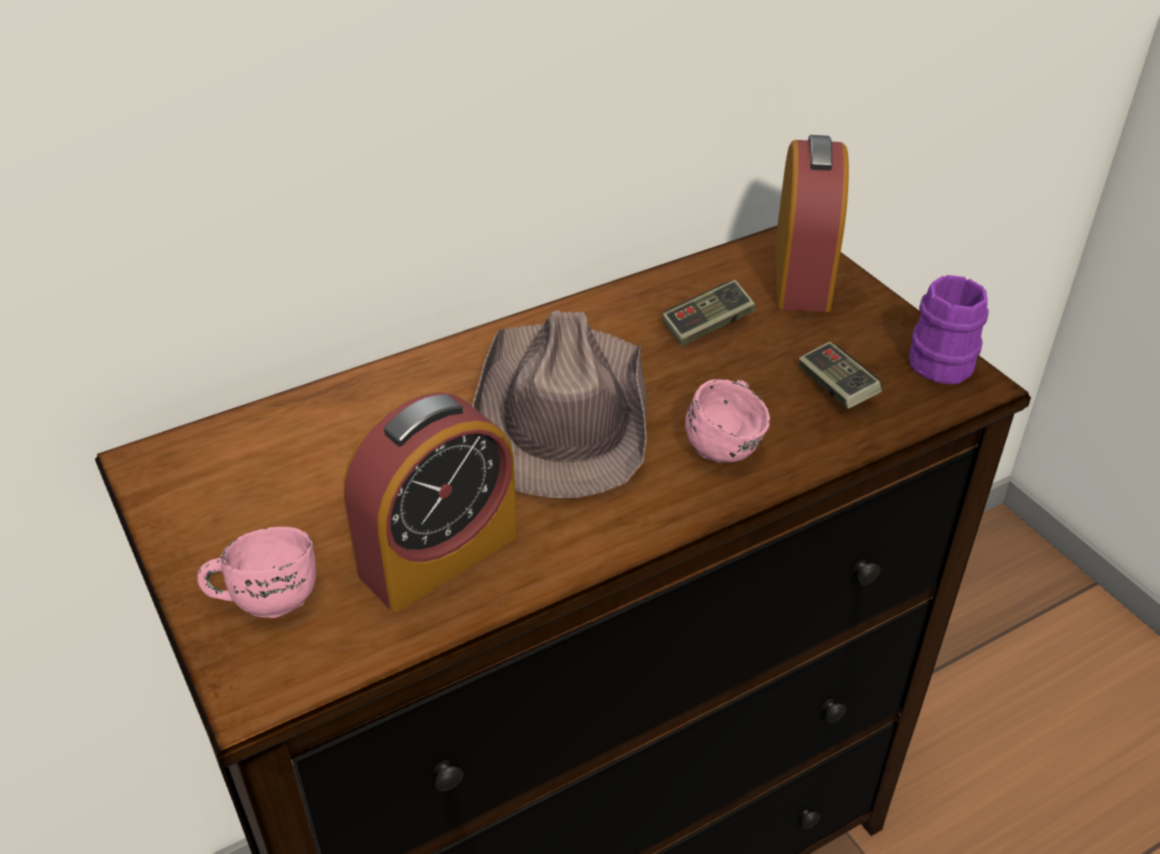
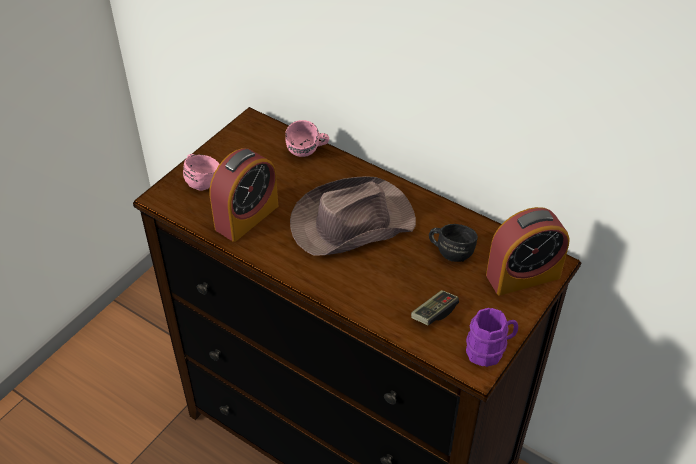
camera: 65 degrees right, 5 degrees up
(439, 555) = (246, 217): alarm clock -> alarm clock turned 75 degrees counterclockwise
(707, 325) = (451, 251): game controller -> black mug
(728, 444) = (366, 284): pink mug -> pink mug (307, 152)

